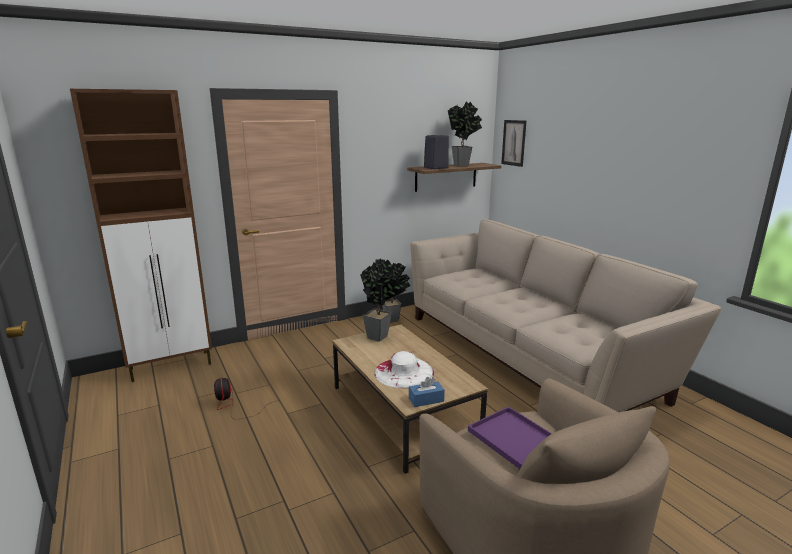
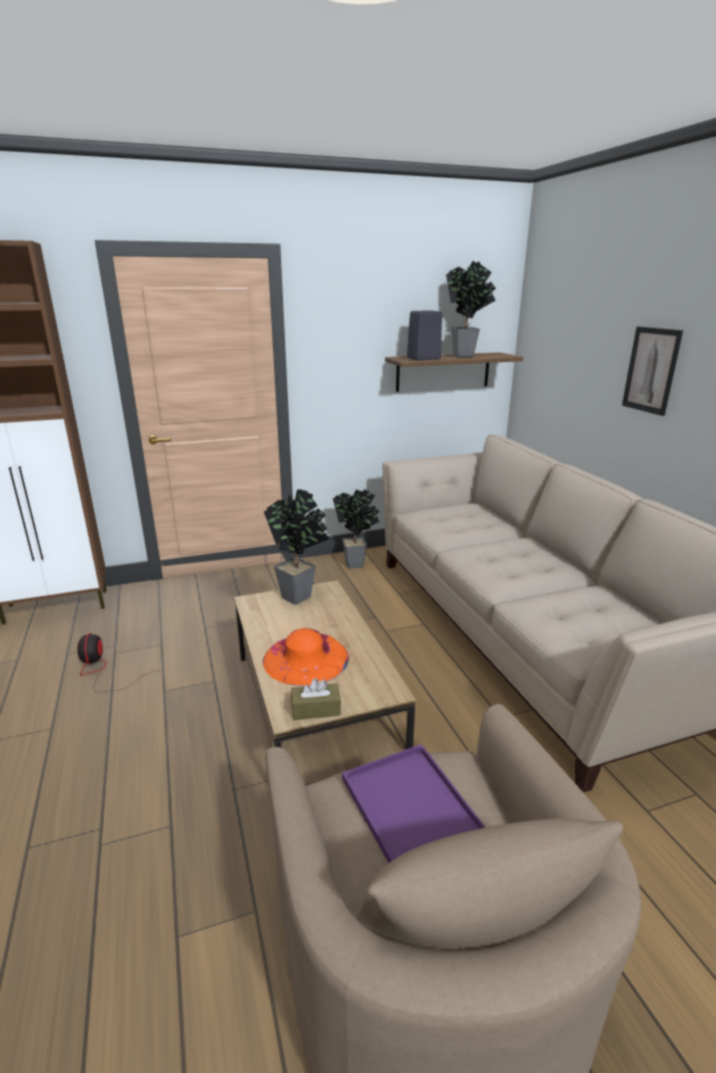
camera: 10 degrees right, 5 degrees up
(404, 372) = (306, 658): white hat -> orange hat
(426, 400) = (316, 709): blue tissue box -> brown tissue box
(513, 143) = (544, 323): picture -> picture (651, 370)

